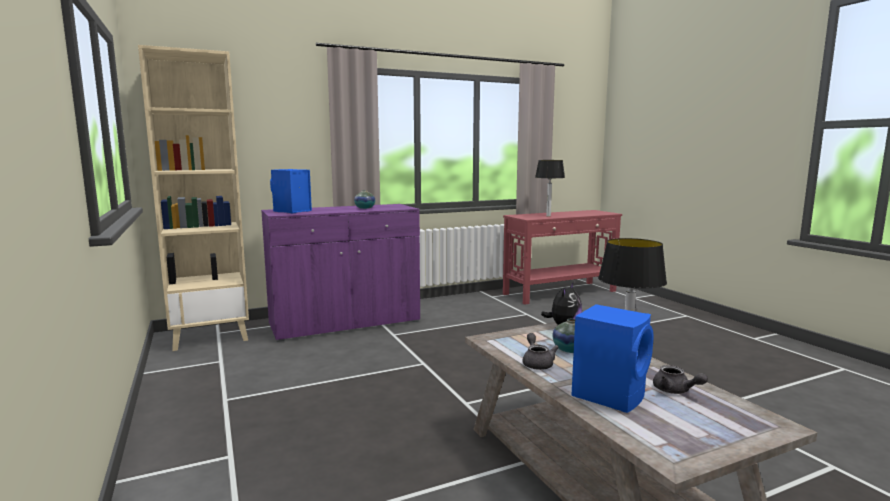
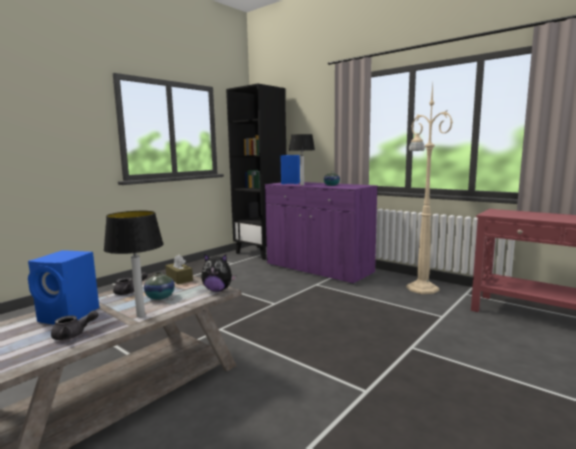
camera: 65 degrees right, 0 degrees up
(211, 336) = (261, 253): beige bookcase -> black bookcase
(462, 303) = (421, 288): none -> beige floor lamp
(505, 338) = (179, 279): none -> brown tissue box
(548, 216) = (530, 216): table lamp -> table lamp (302, 185)
(675, 391) = (73, 335): grey teapot -> grey teapot turned 135 degrees counterclockwise

